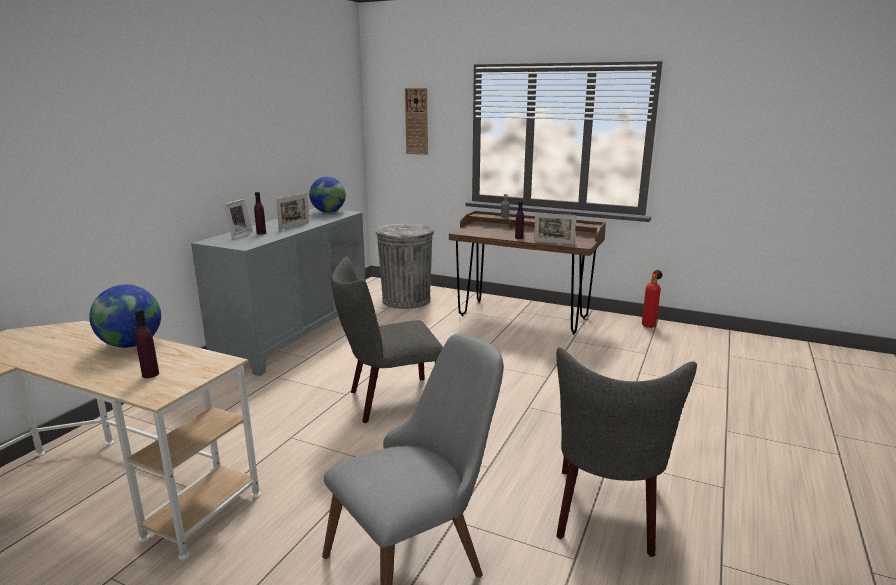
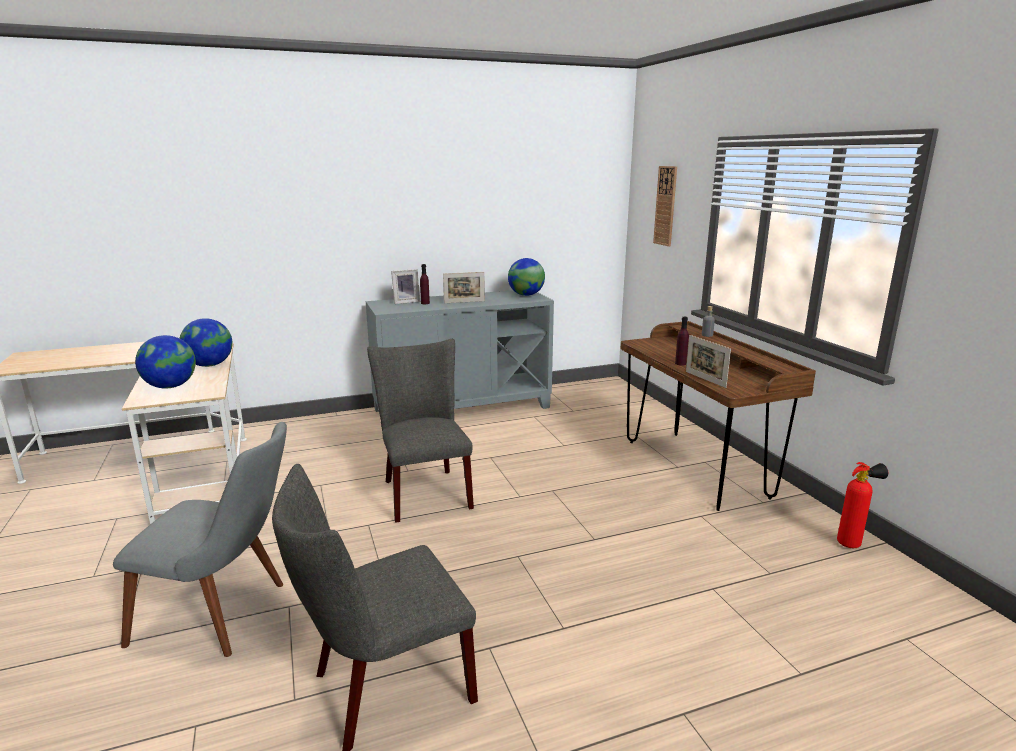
camera: 45 degrees right, 0 degrees up
(150, 374) = (170, 386): purple bottle -> globe
(389, 401) = (424, 491): grey chair -> grey chair turned 45 degrees clockwise
(406, 300) = (606, 409): grey trash can -> none

